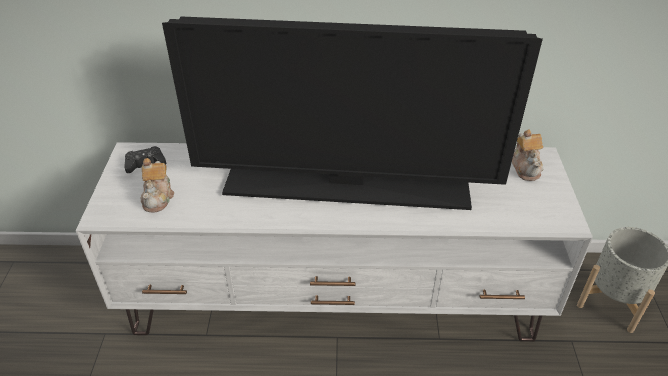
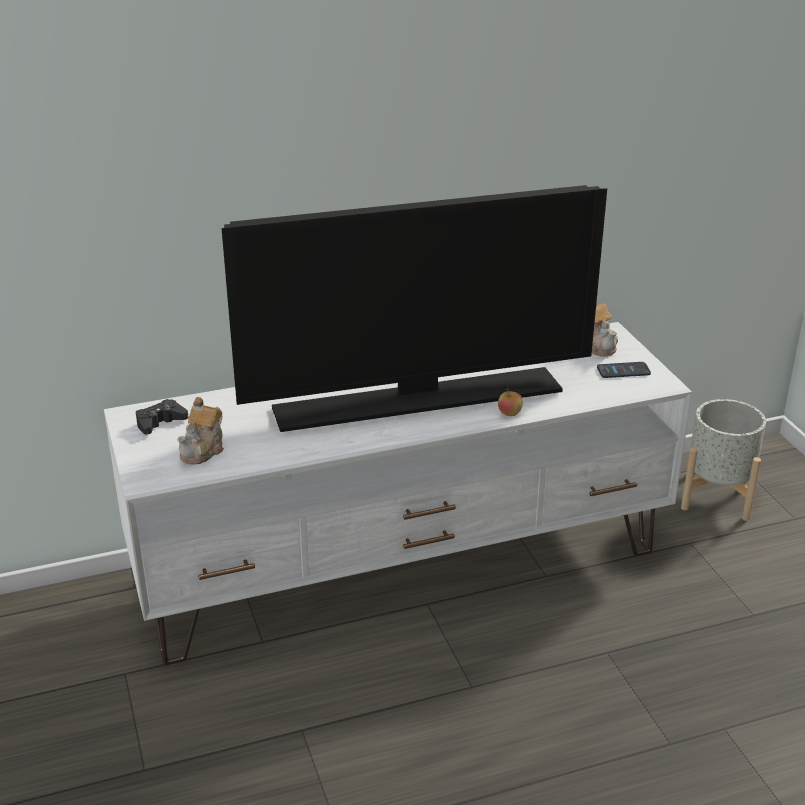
camera: 20 degrees left, 10 degrees down
(158, 197) = (203, 450): teapot -> teapot turned 45 degrees clockwise
(415, 221) = (509, 413): none -> apple
(537, 200) = (623, 371): none -> phone

